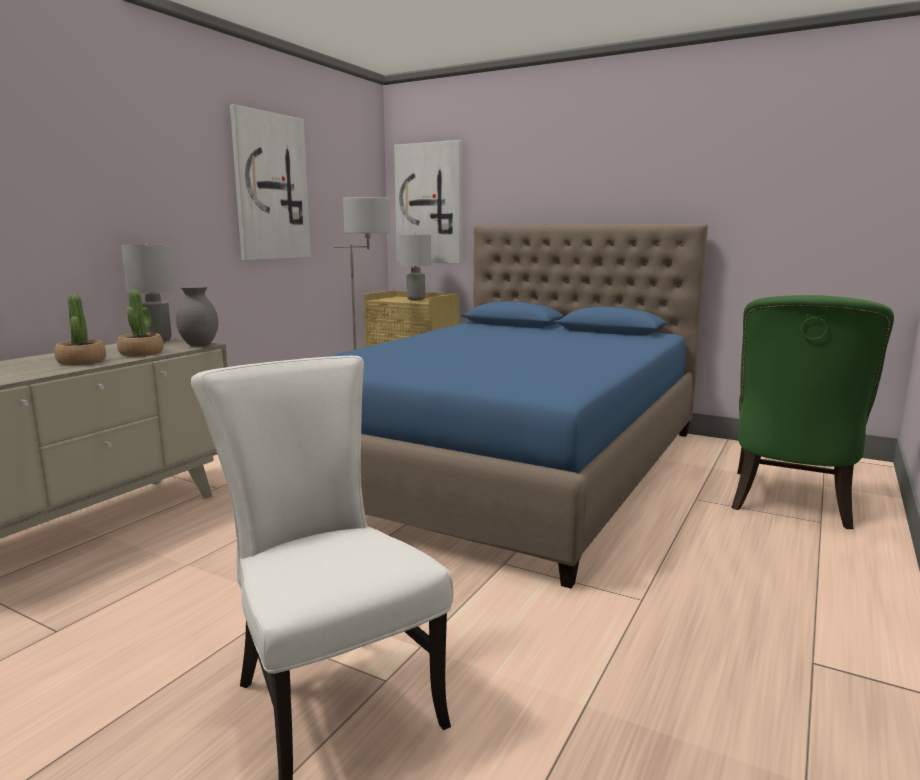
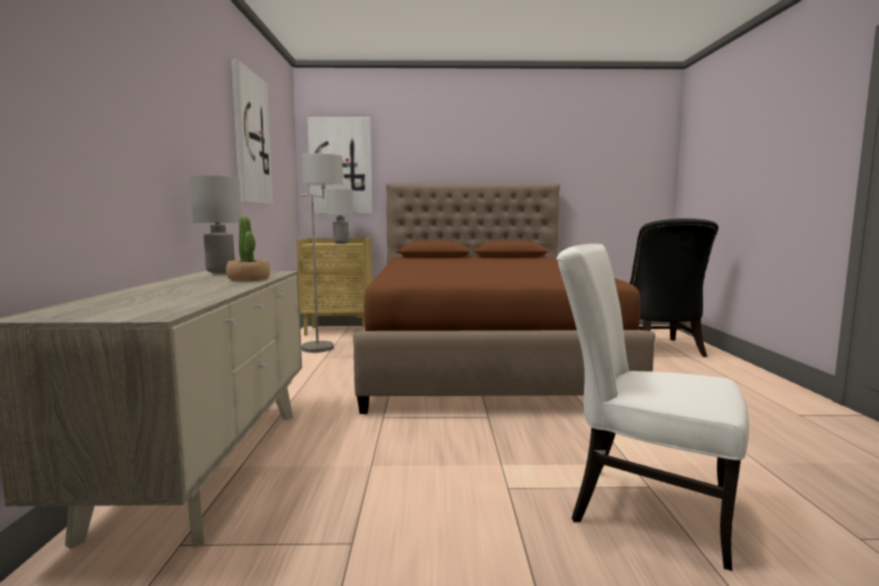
camera: 30 degrees left, 5 degrees down
(81, 361) = (217, 286): potted plant -> none
(200, 345) = (279, 272): grey vase -> none
(510, 465) = (483, 357): blue bed -> brown bed
(791, 499) = (658, 348): green chair -> black chair

